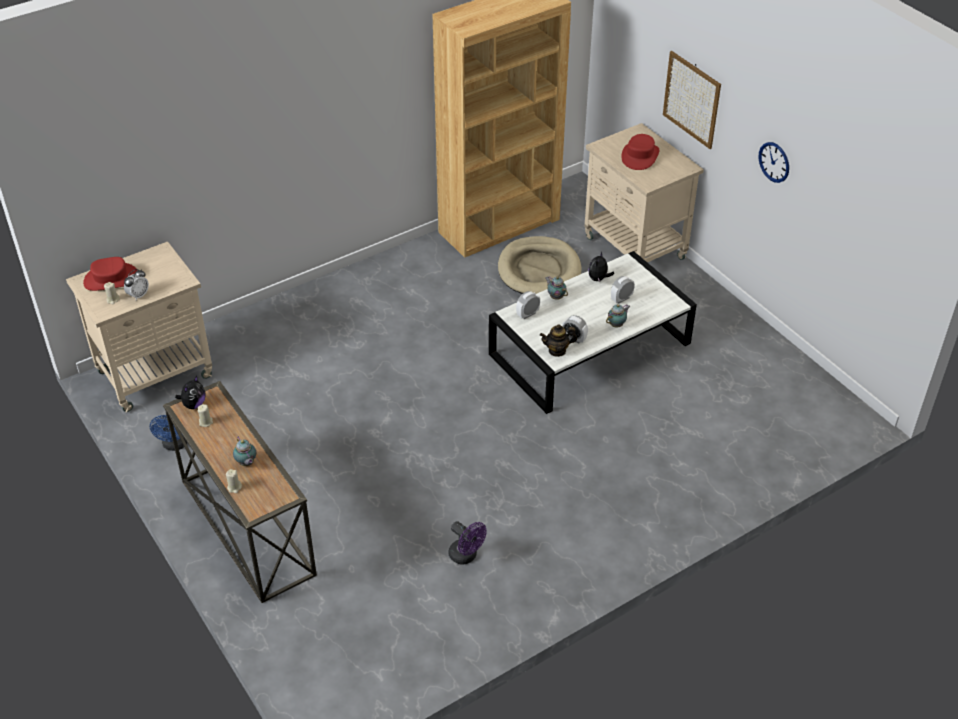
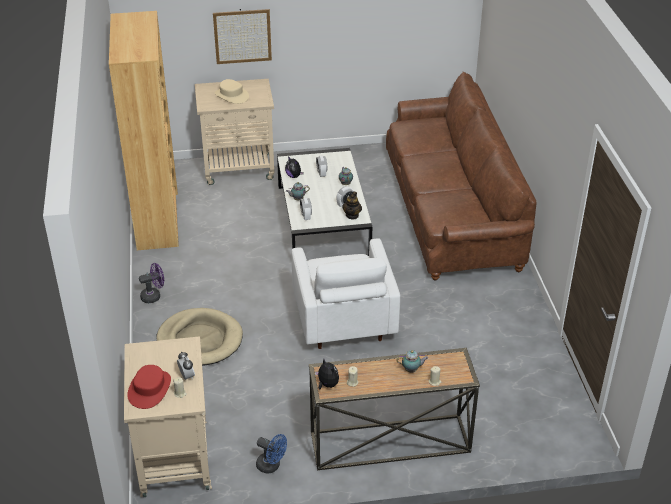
camera: 65 degrees left, 5 degrees down
(419, 427) = (343, 322): none -> white armchair
(466, 556) = (480, 336): purple fan -> purple fan (154, 296)
(539, 270) = (224, 216): beige dog bed -> beige dog bed (200, 340)
(640, 156) = (231, 96): red hat -> beige hat
(702, 457) = (451, 210): none -> brown sofa
(774, 162) = (332, 33): wall clock -> none

